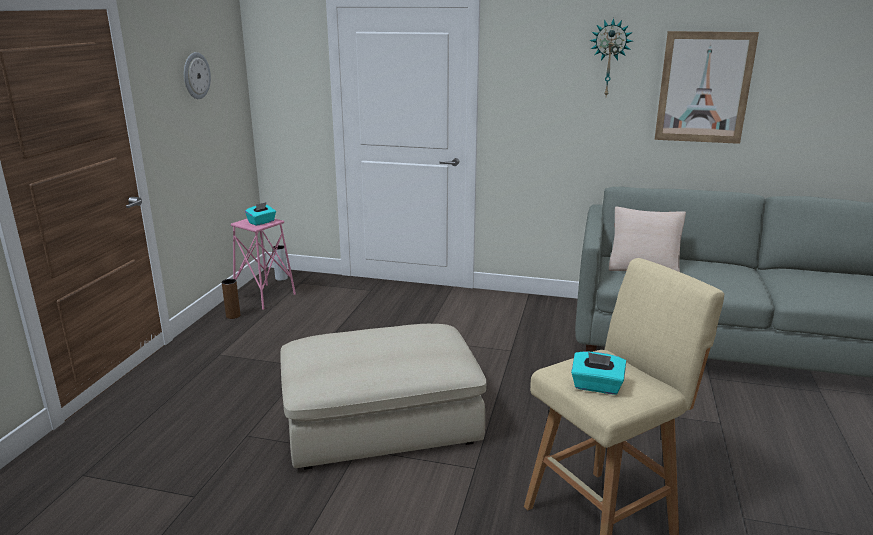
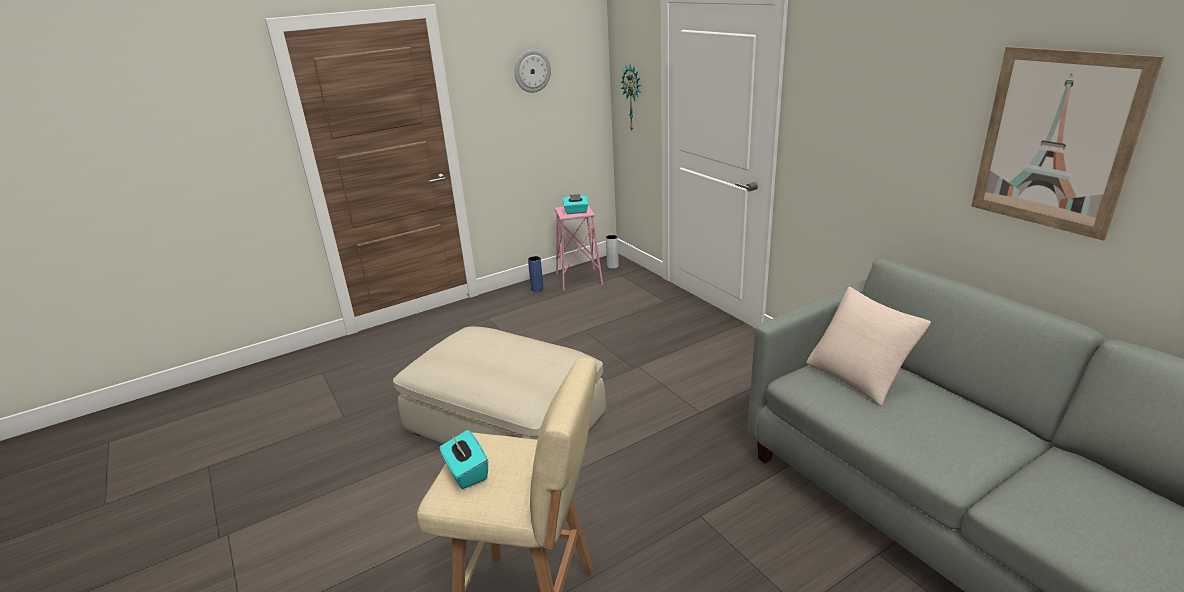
camera: 45 degrees right, 5 degrees up
(233, 316) = (537, 289): brown vase -> blue vase
(609, 58) = (924, 81): wall clock -> wall clock (633, 98)

